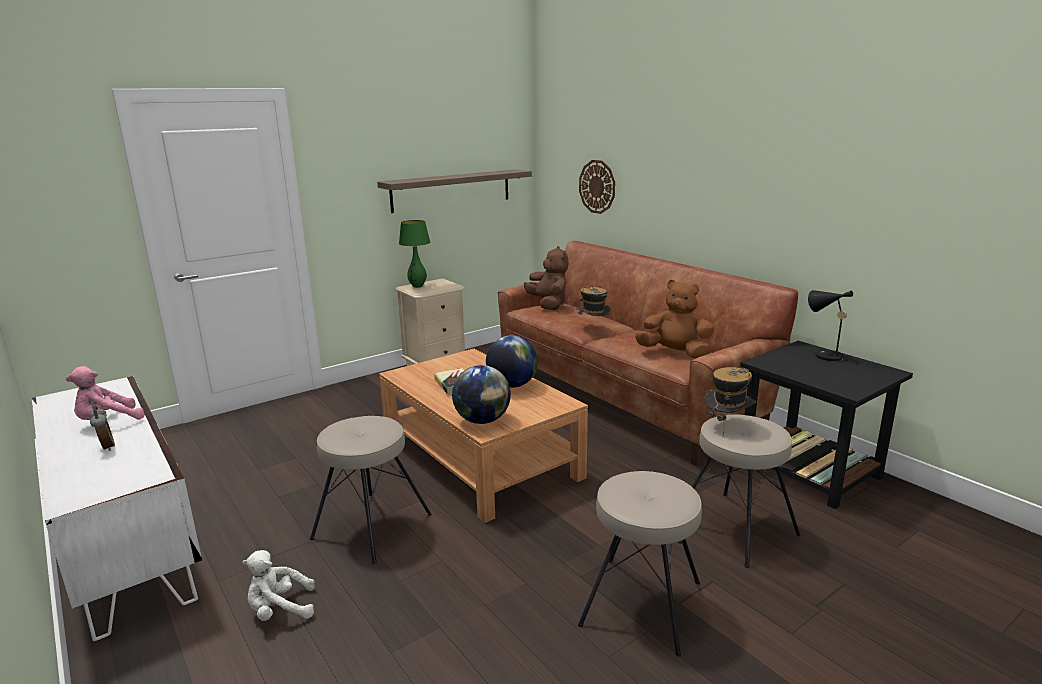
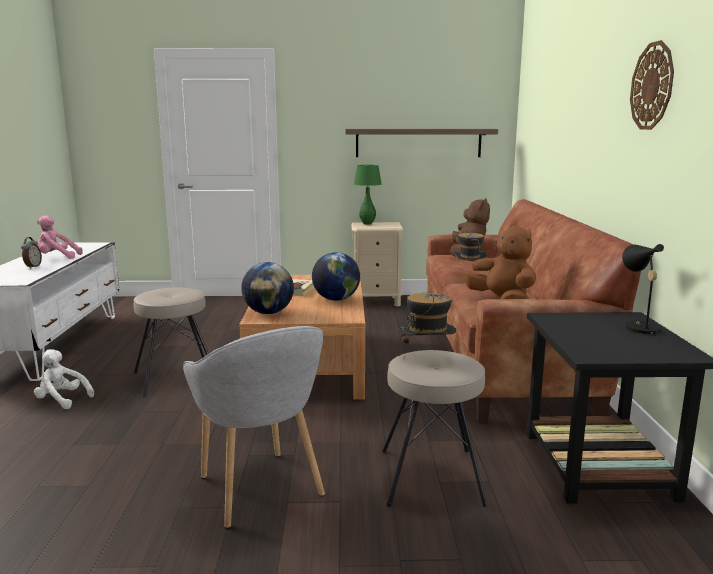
camera: 35 degrees right, 5 degrees down
(597, 186) = (543, 142): wall clock -> wall clock (652, 86)
(642, 603) = (260, 489): beige stool -> grey armchair

